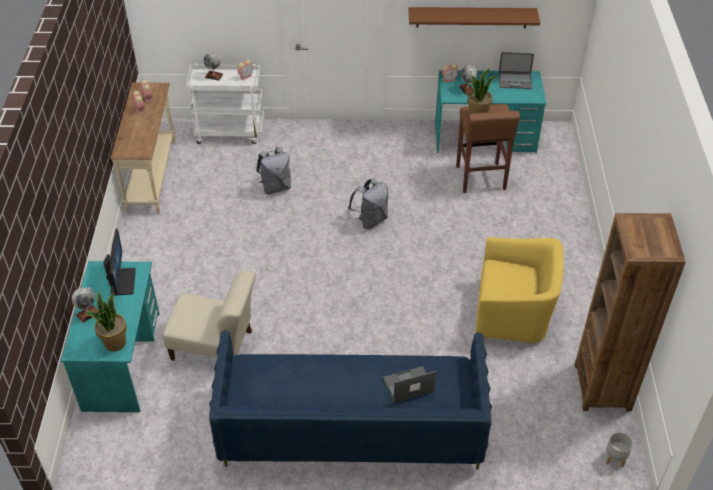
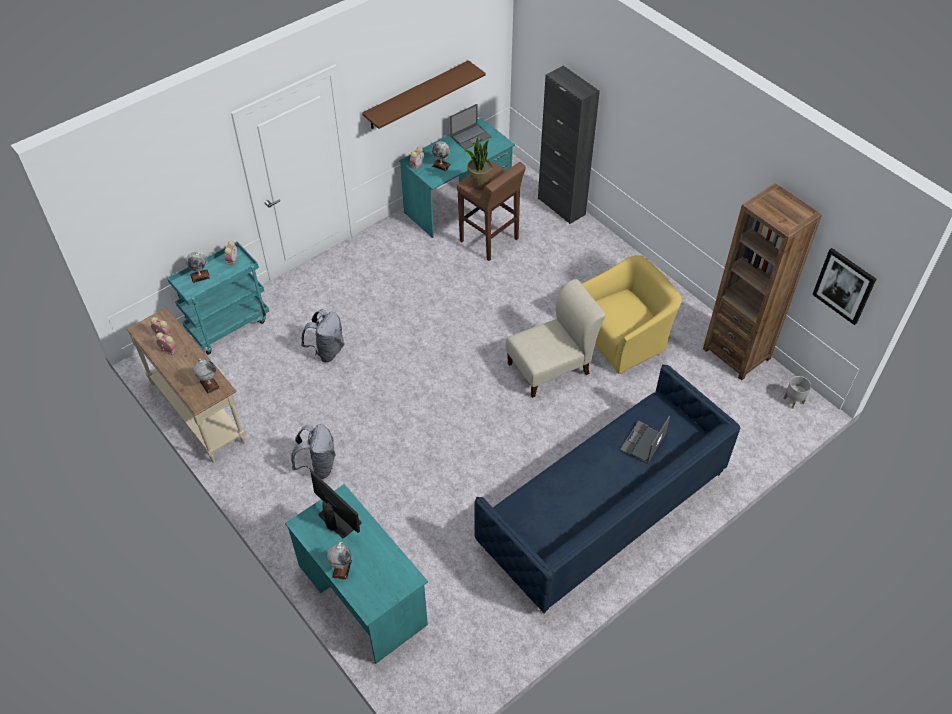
camera: 40 degrees left, 5 degrees up
(114, 343) = (396, 575): potted plant -> none
(139, 144) = (209, 384): none -> globe
(215, 347) = (429, 524): beige chair -> beige chair (551, 367)
(231, 132) = (228, 325): white cart -> turquoise cart
(370, 220) = (439, 330): grey backpack -> grey backpack (318, 466)
(570, 185) = (561, 206): none -> black cabinet
(682, 352) = (844, 286): none -> picture

